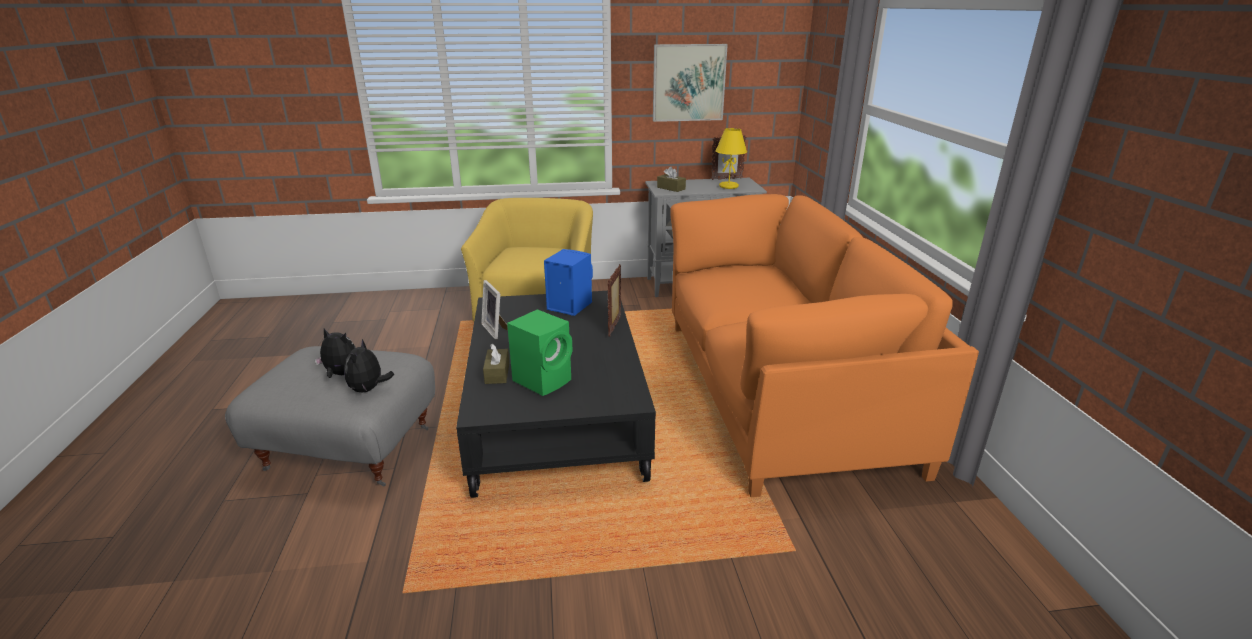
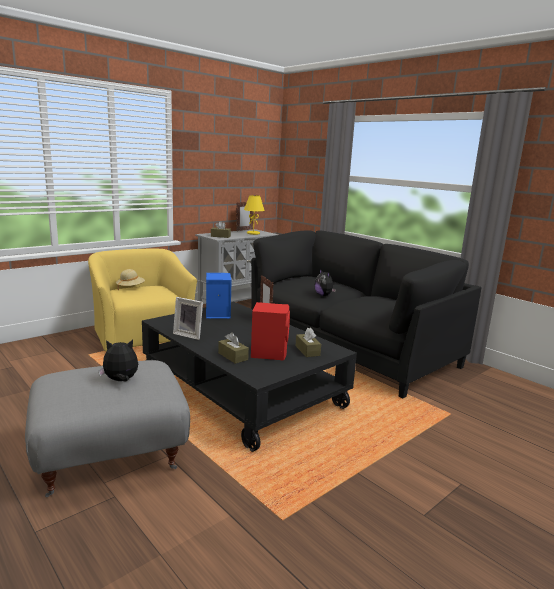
camera: 35 degrees left, 10 degrees down
(369, 389) = (160, 384): plush toy -> plush toy (324, 295)
(528, 248) = (130, 288): none -> beige hat
(544, 380) = (269, 353): green speaker -> red speaker
(594, 390) = (307, 350): none -> brown tissue box
(688, 83) = (219, 166): picture -> none
(778, 391) = (350, 348): orange sofa -> black sofa

